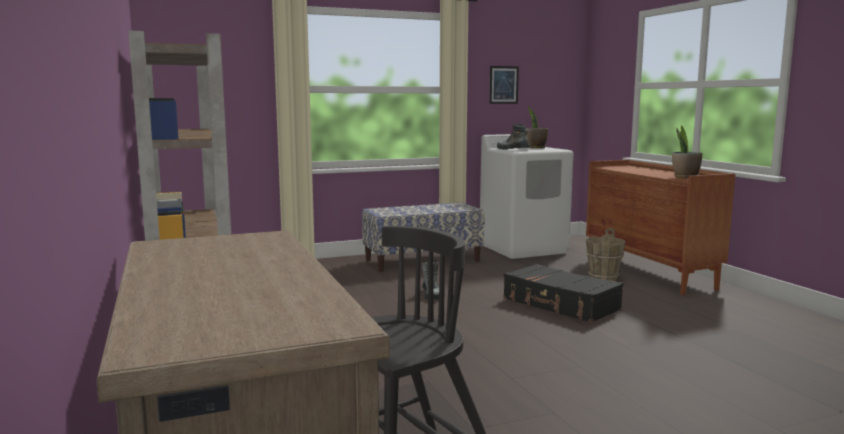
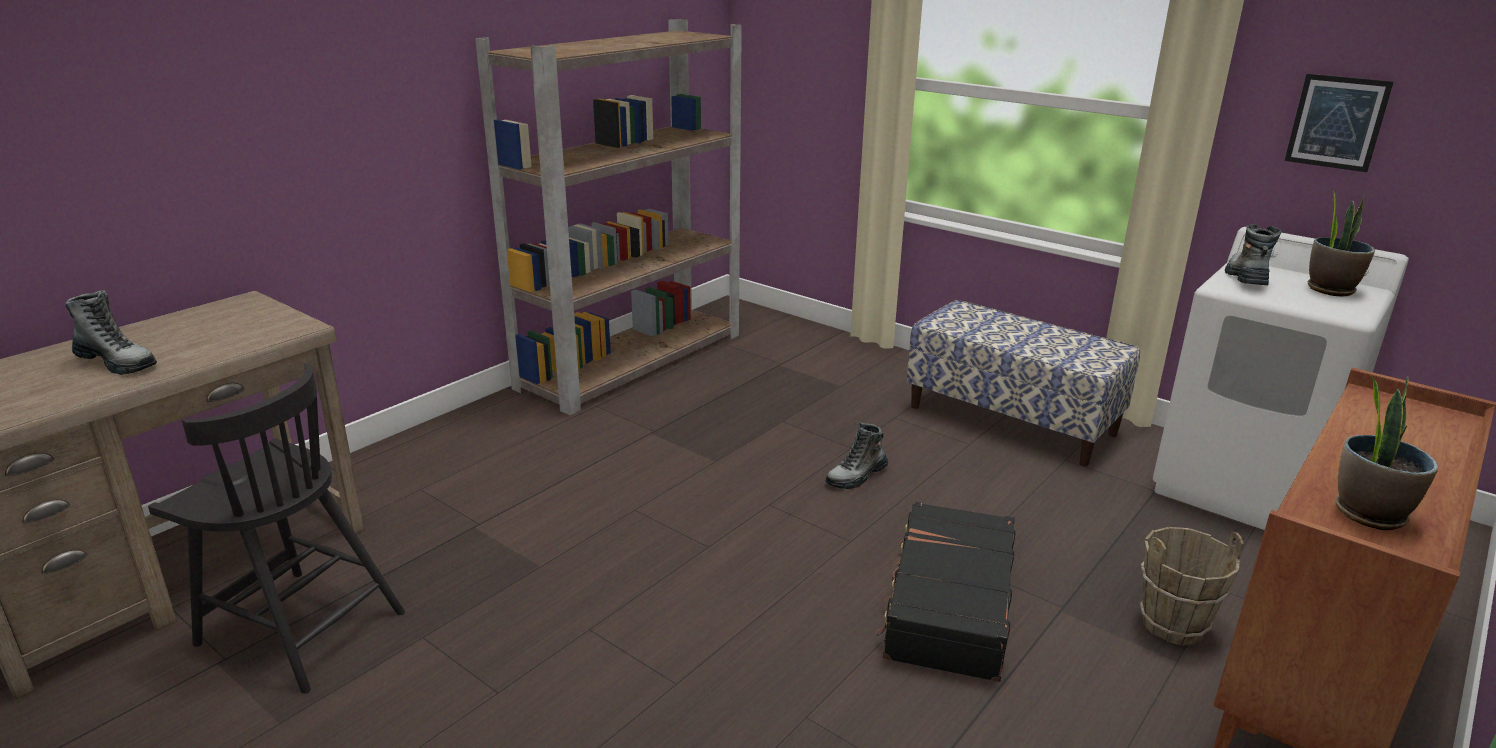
camera: 60 degrees right, 15 degrees up
(244, 274) = (117, 363): none -> boot

